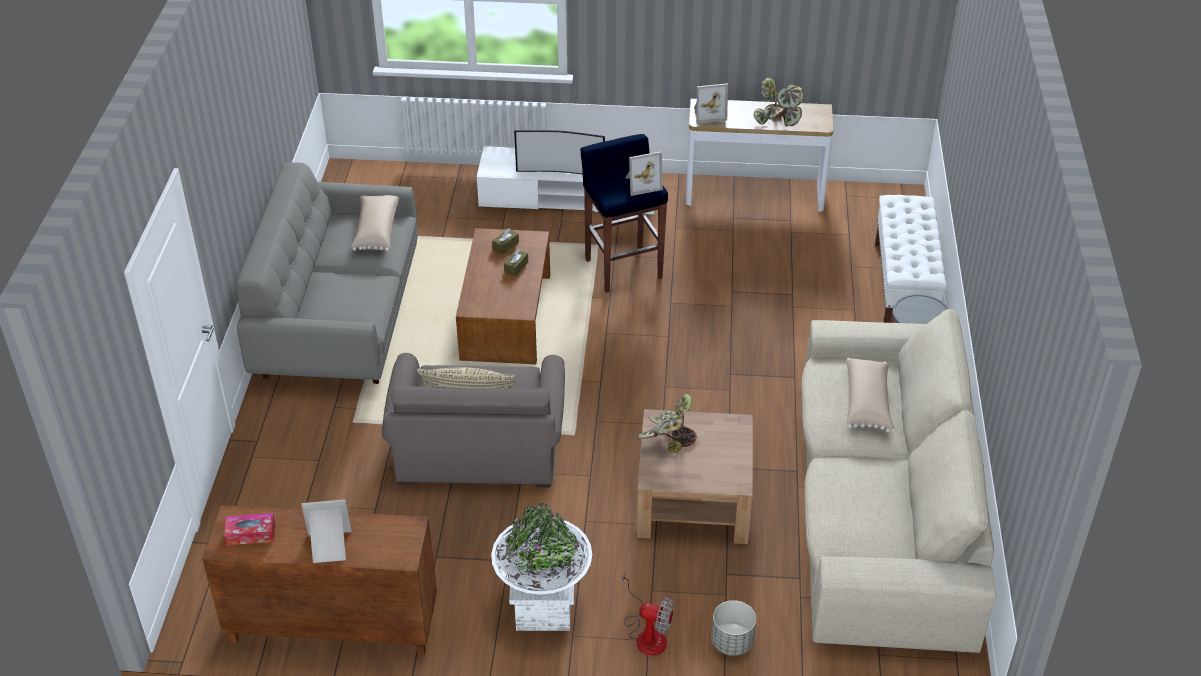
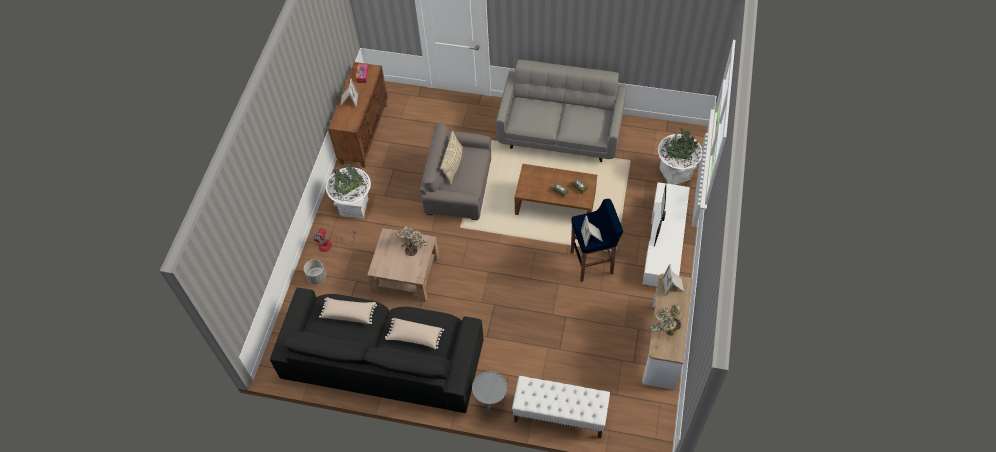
camera: 100 degrees right, 15 degrees up
(376, 231) = (589, 127): beige pillow -> beige pillow (349, 313)
(432, 189) = (675, 174): none -> white planter
(880, 506) = (383, 358): beige sofa -> black sofa

